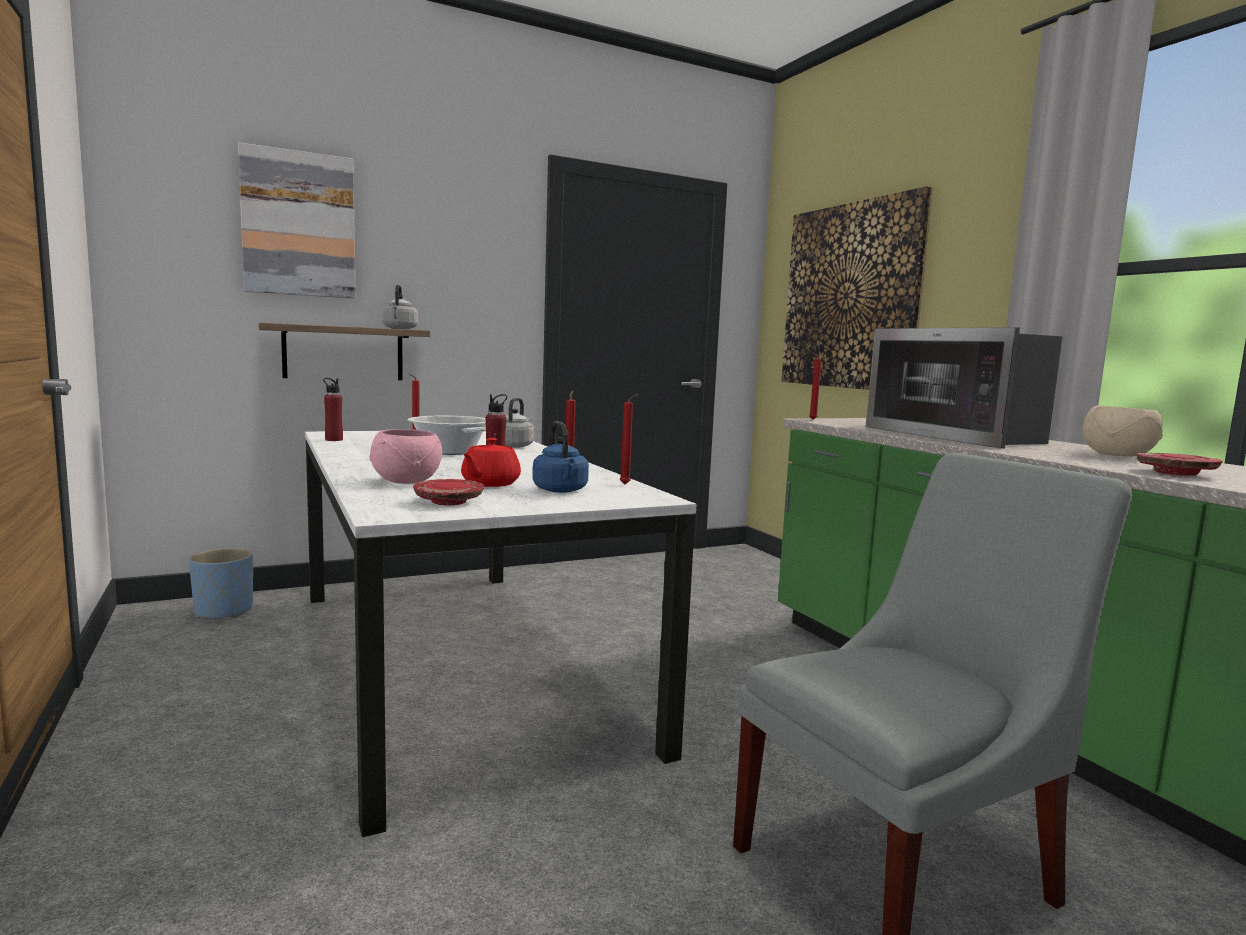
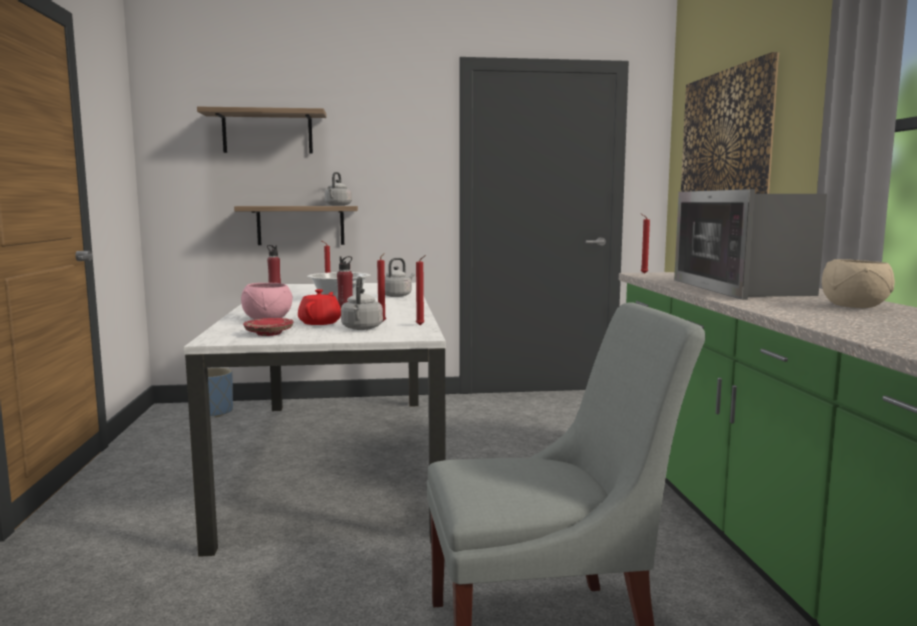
camera: 20 degrees right, 0 degrees up
(299, 224) = (267, 132): picture -> shelf
(489, 484) = (320, 322): red teapot -> red teapot turned 150 degrees clockwise
(561, 490) = (361, 328): blue kettle -> grey kettle
(1175, 473) = (846, 323): red plate -> none

